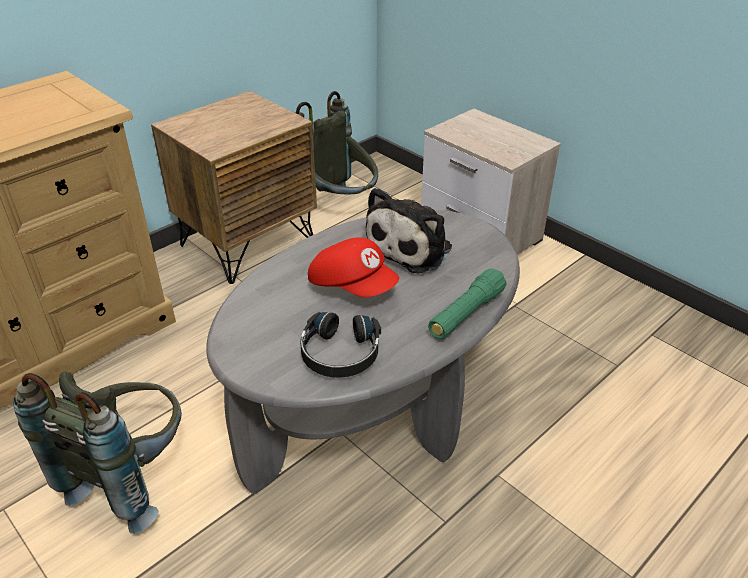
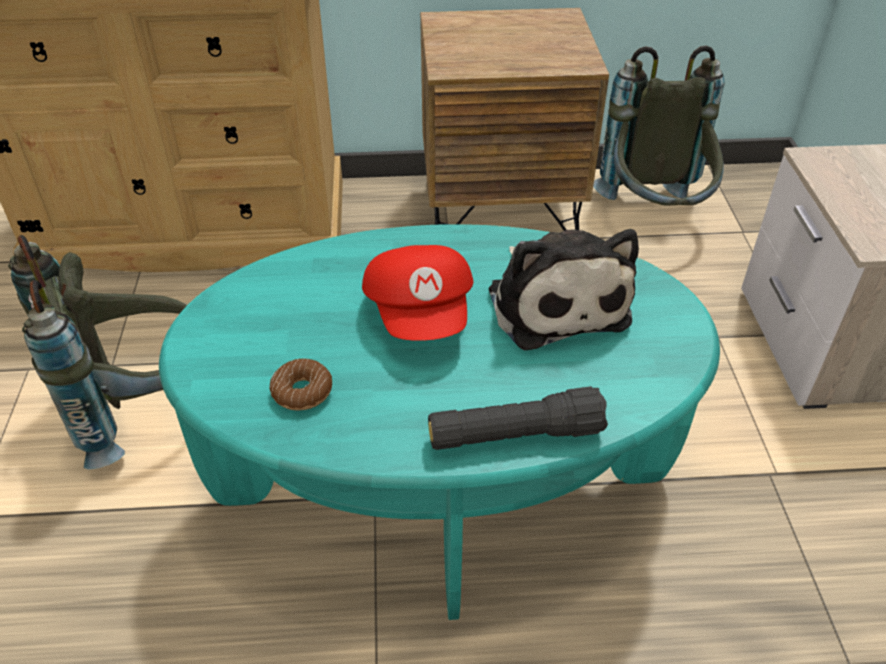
camera: 40 degrees right, 5 degrees up
(340, 354) = (302, 391): black headphones -> donut
(373, 406) = (442, 490): grey coffee table -> turquoise coffee table
(411, 247) = (555, 302): plush toy -> plush toy turned 90 degrees counterclockwise
(466, 314) = (515, 435): green flashlight -> black flashlight

